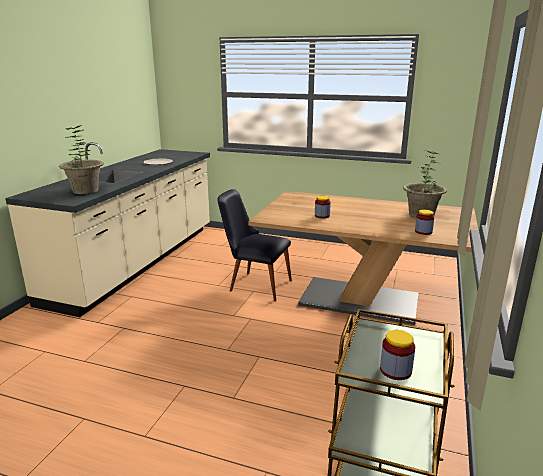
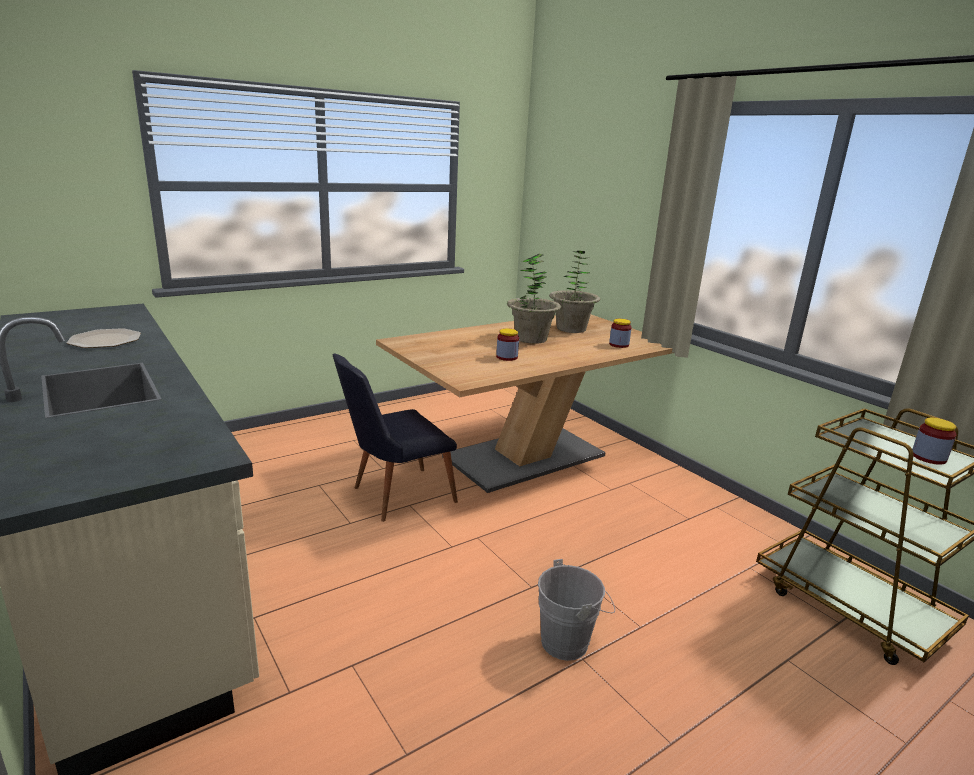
camera: 55 degrees left, 0 degrees up
(85, 191) = (156, 430): potted plant -> potted plant (531, 339)
(194, 377) = (569, 641): none -> grey bucket

